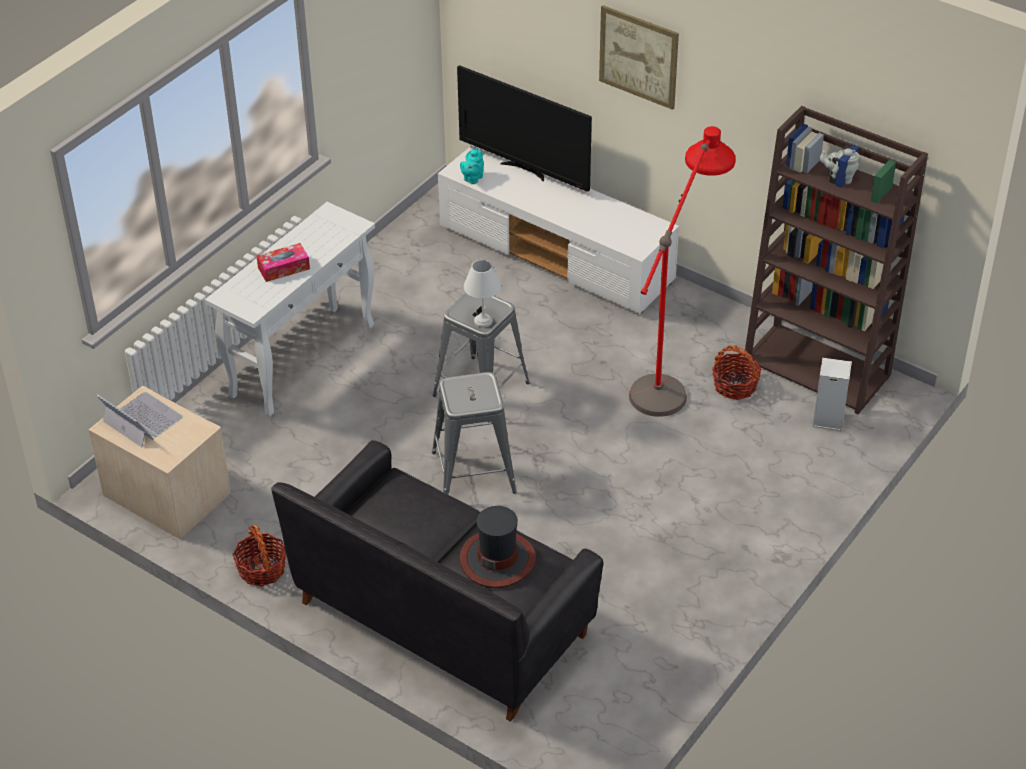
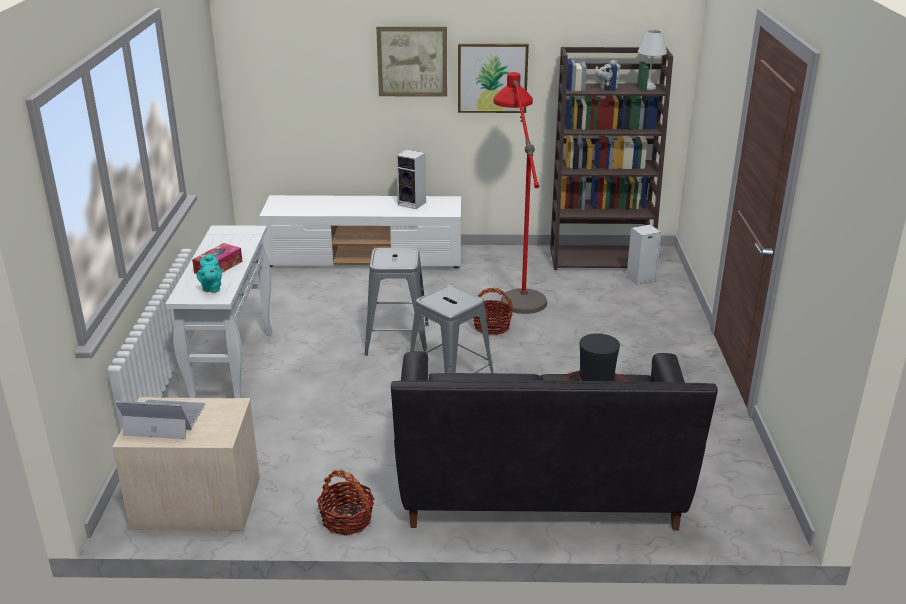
camera: 35 degrees left, 15 degrees down
(472, 179) = (289, 211): turquoise teapot -> turquoise teapot (211, 288)
(482, 321) = (405, 261): white table lamp -> white table lamp (648, 87)
(525, 170) = (322, 198): television -> none
(612, 218) = (413, 203): none -> speaker
(726, 108) = (492, 77): none -> picture
(735, 386) = (564, 281): basket -> basket (492, 327)

